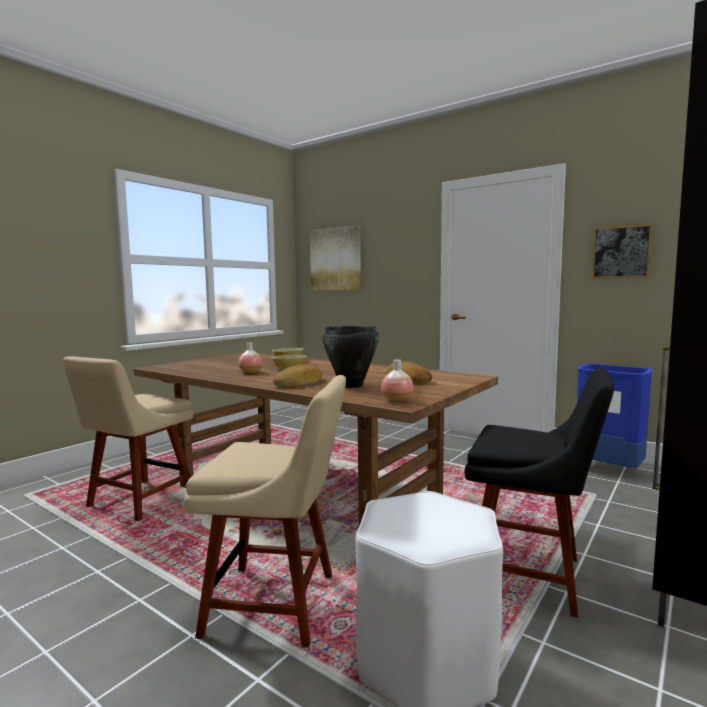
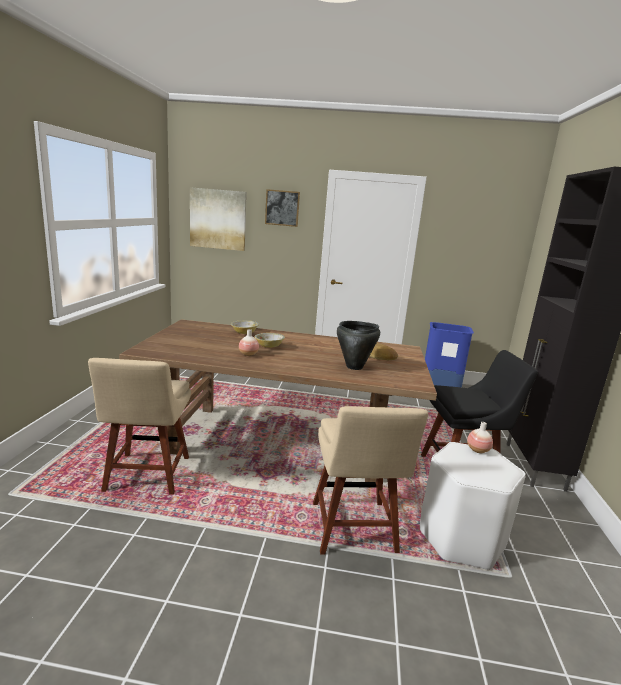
camera: 30 degrees left, 10 degrees up
(278, 605) = (354, 530): beige chair -> beige chair turned 105 degrees clockwise
(299, 383) = (313, 366): bread -> none
(397, 400) = (410, 382): vase -> vase (477, 450)
(621, 252) = (455, 247): picture -> picture (282, 208)

